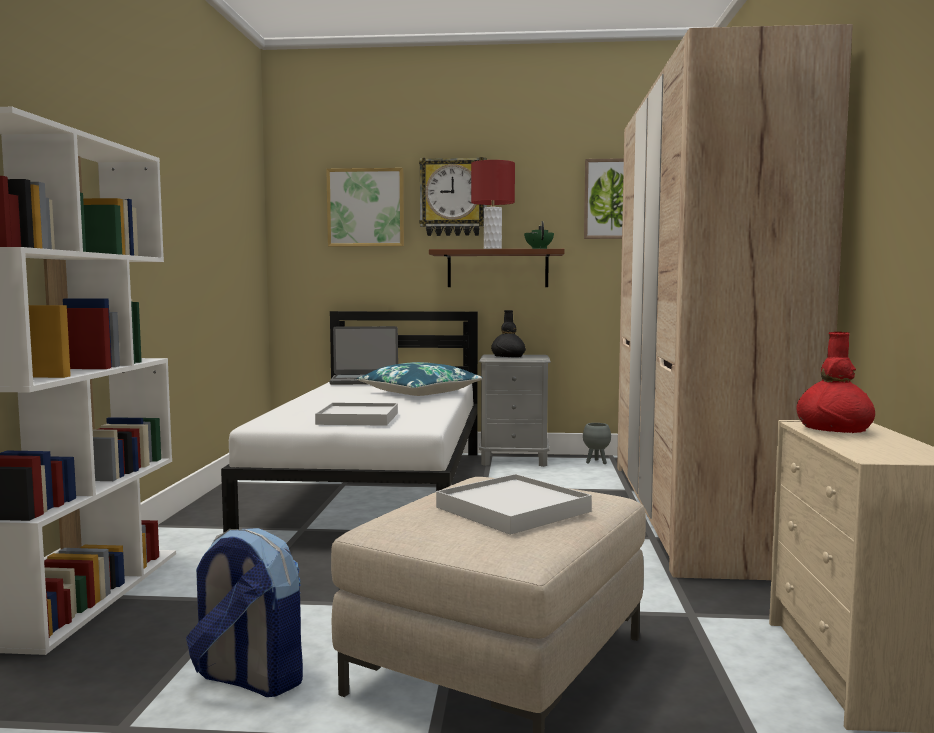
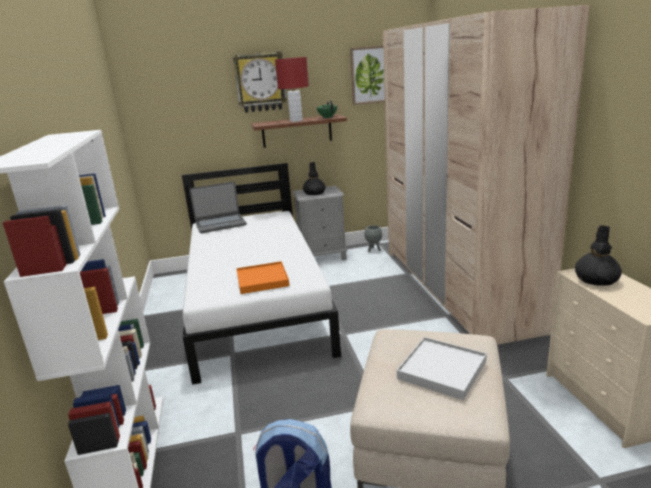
camera: 15 degrees left, 15 degrees up
(358, 419) = (262, 280): white tray -> orange tray
(366, 207) = (196, 95): picture -> none
(419, 392) = (271, 235): blue pillow -> none
(833, 430) = (596, 280): red vase -> black vase

